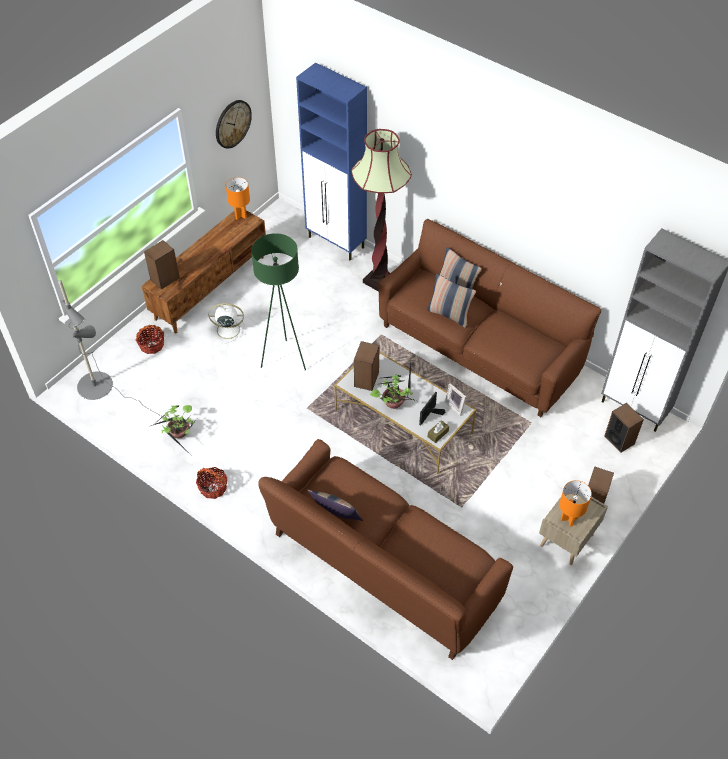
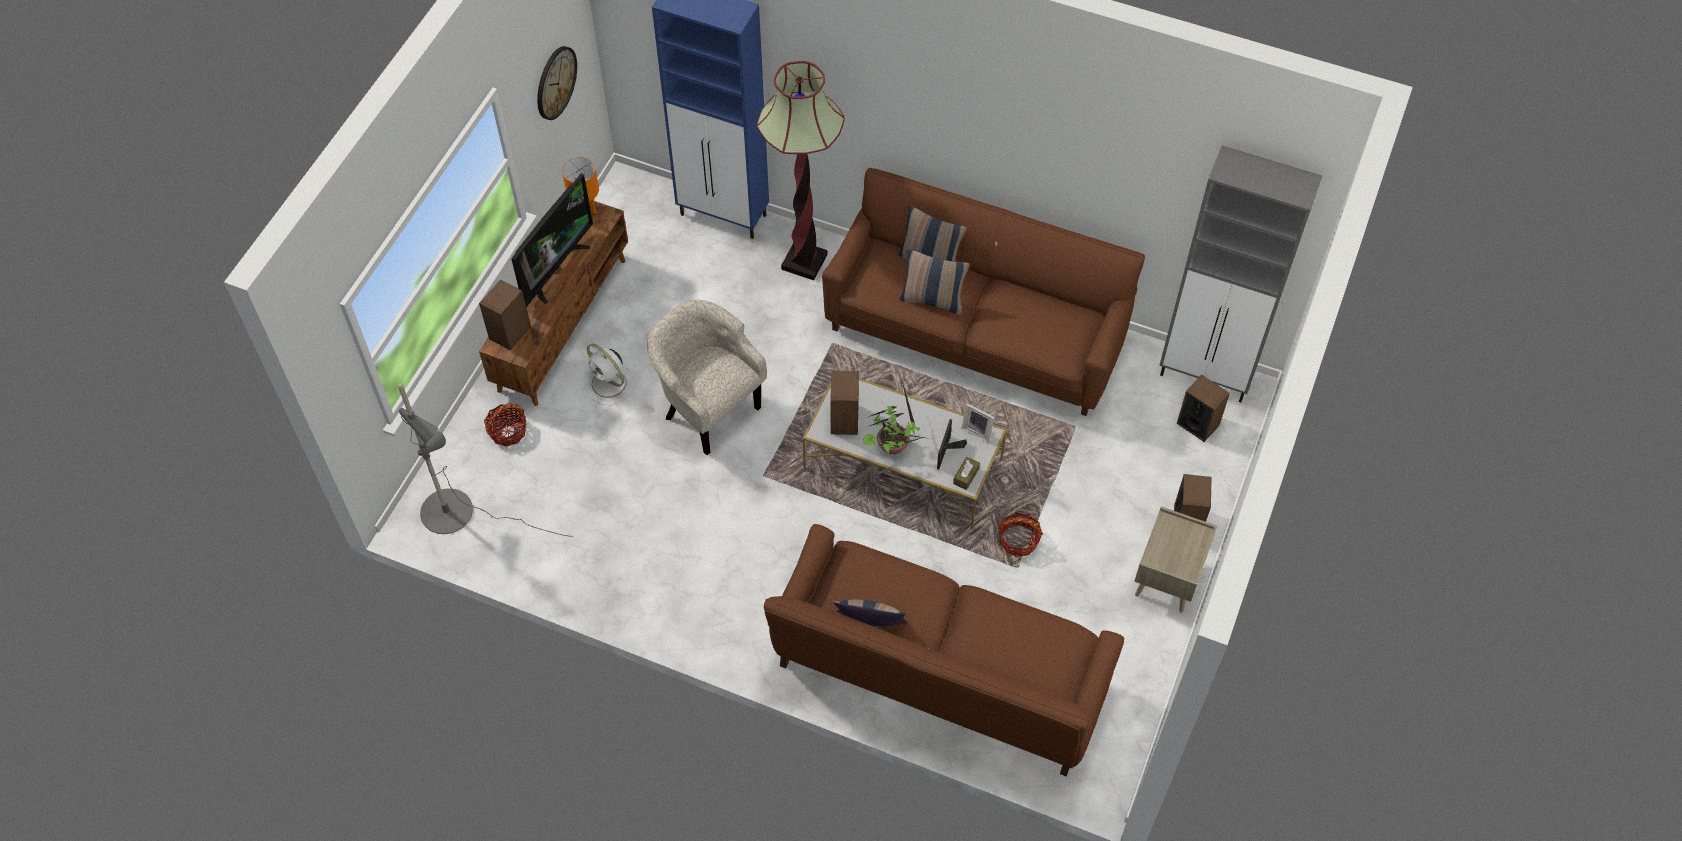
camera: 15 degrees left, 5 degrees up
(180, 434) = (597, 555): potted plant -> none
(208, 247) = (555, 269): none -> television
(213, 487) = (670, 621): basket -> basket (1018, 541)
(227, 330) = (610, 384): white fan -> white fan turned 120 degrees counterclockwise
(284, 359) = (708, 410): green floor lamp -> beige armchair
(569, 519) = (1173, 554): orange table lamp -> none

